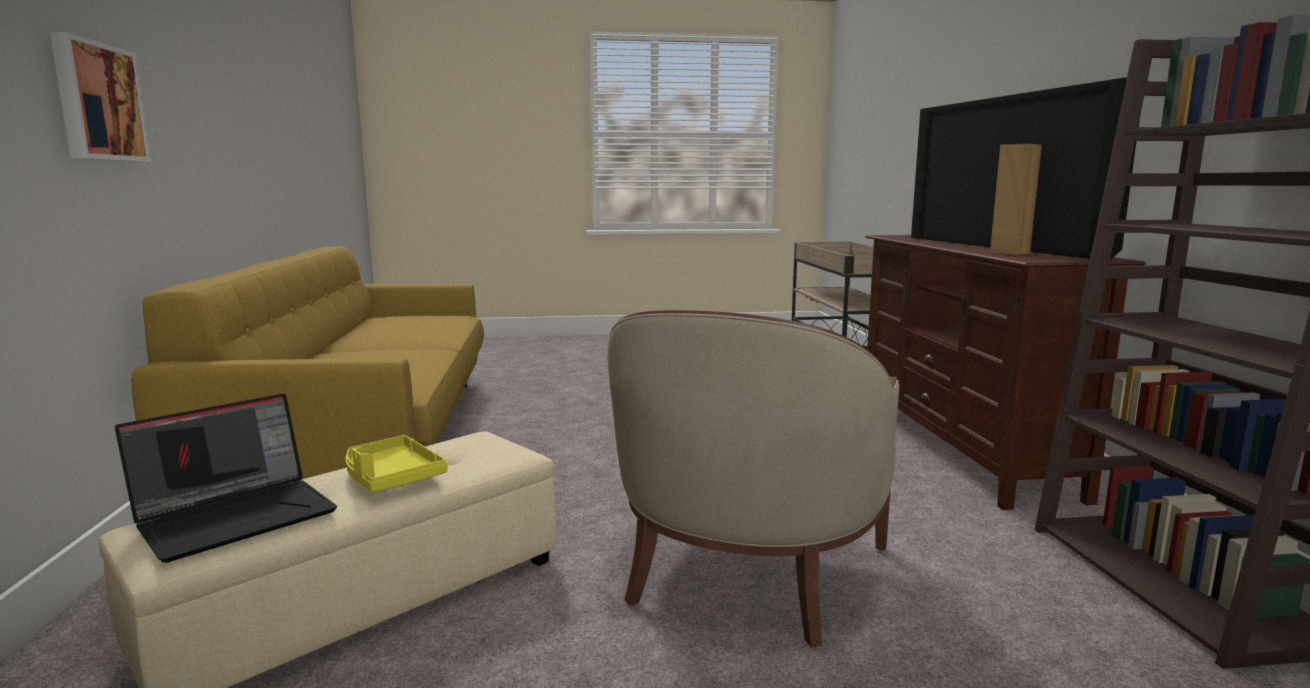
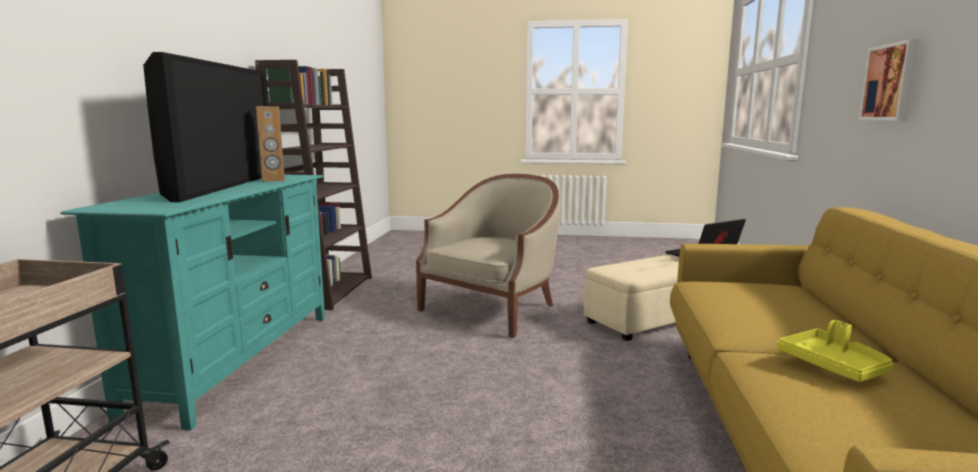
camera: 165 degrees left, 0 degrees up
(391, 477) = (656, 261): yellow tray -> yellow tray (833, 365)
(961, 447) = (238, 360): brown tv stand -> turquoise tv stand

